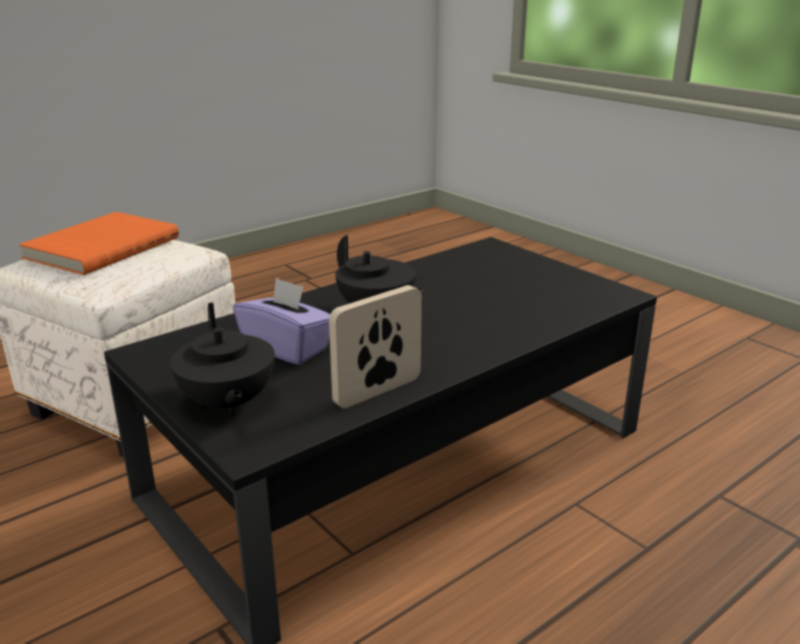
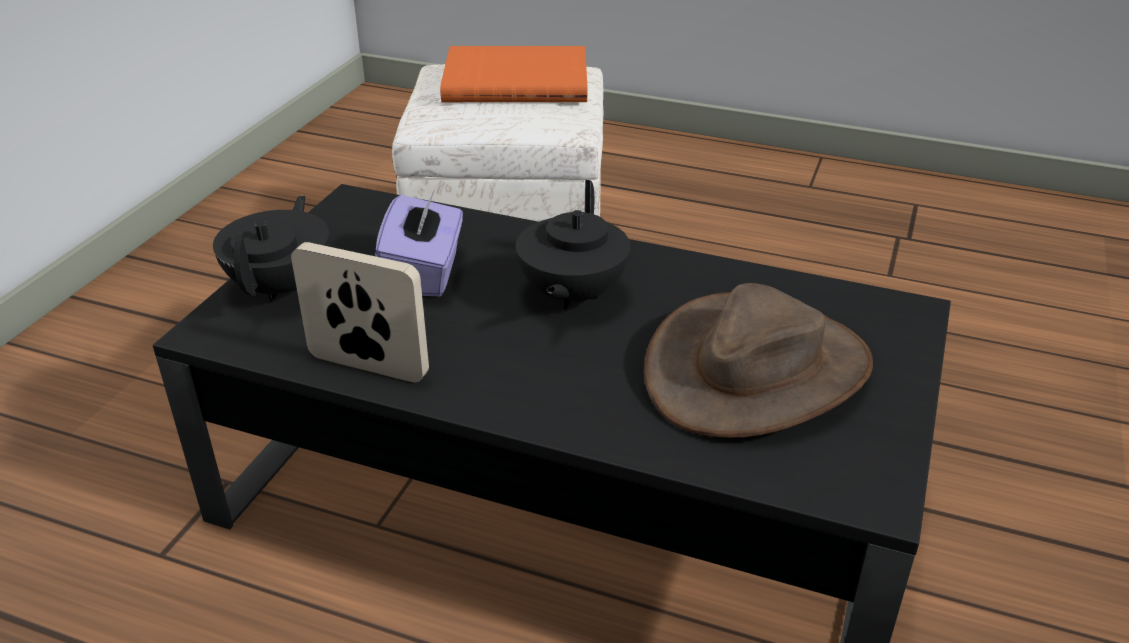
camera: 60 degrees right, 10 degrees up
(227, 404) = (283, 286): black teapot -> black teapot turned 150 degrees clockwise
(502, 288) = (756, 369): none -> brown hat

